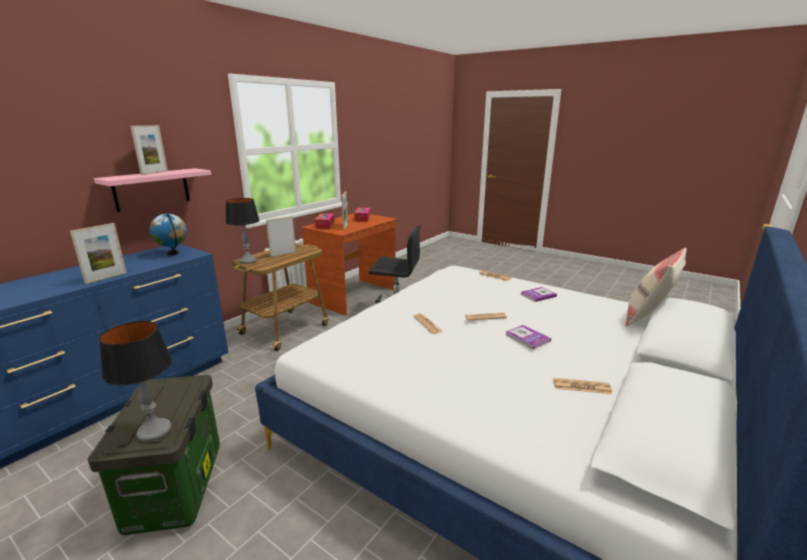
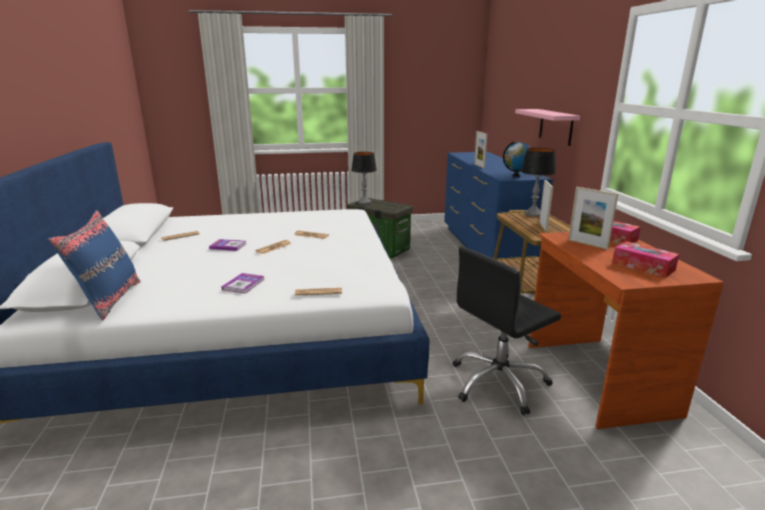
camera: 135 degrees right, 0 degrees up
(154, 173) = (550, 111): picture frame -> none
(648, 317) = (108, 300): beige pillow -> blue pillow

